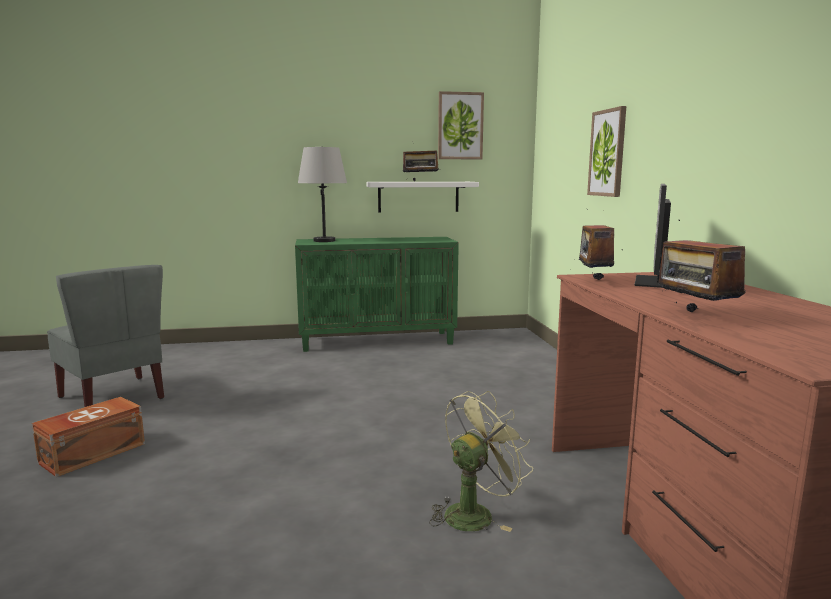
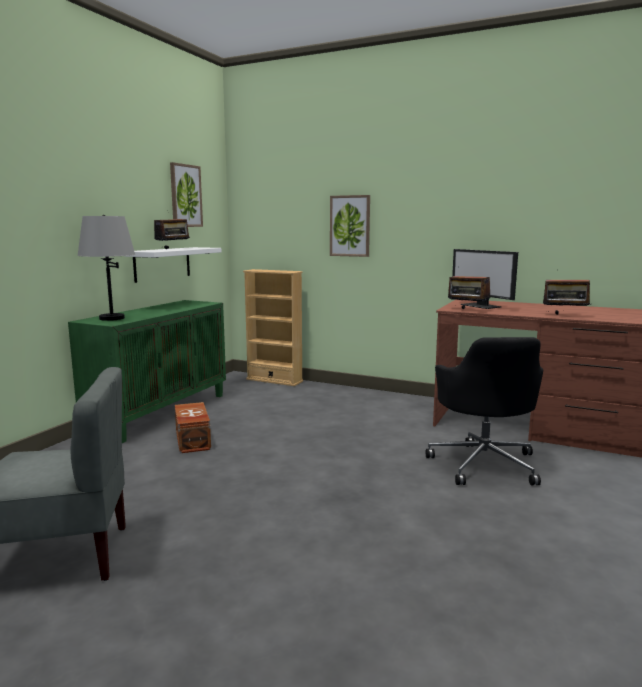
camera: 55 degrees left, 0 degrees up
(91, 453) = (218, 586): brown storage box -> brown storage box (192, 440)
(475, 513) = (484, 463): green fan -> black office chair
(534, 346) = (274, 380): none -> beige bookcase

